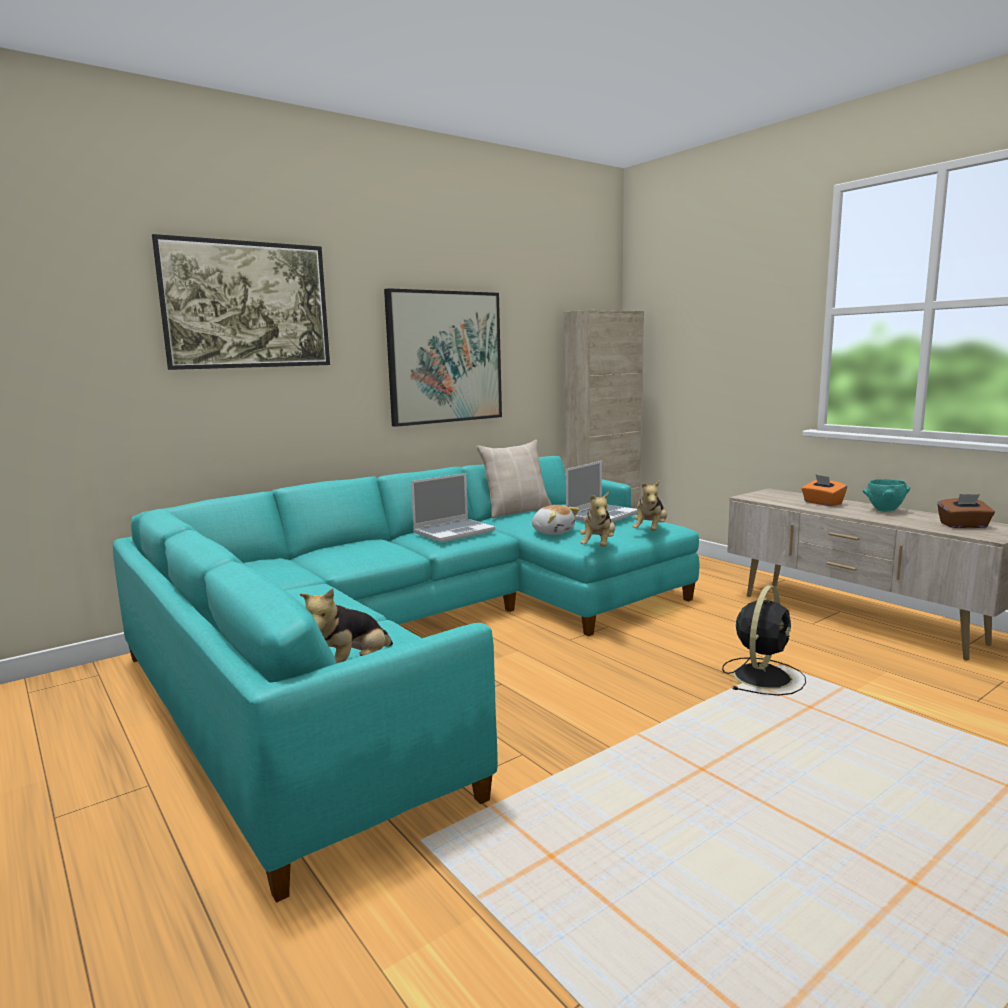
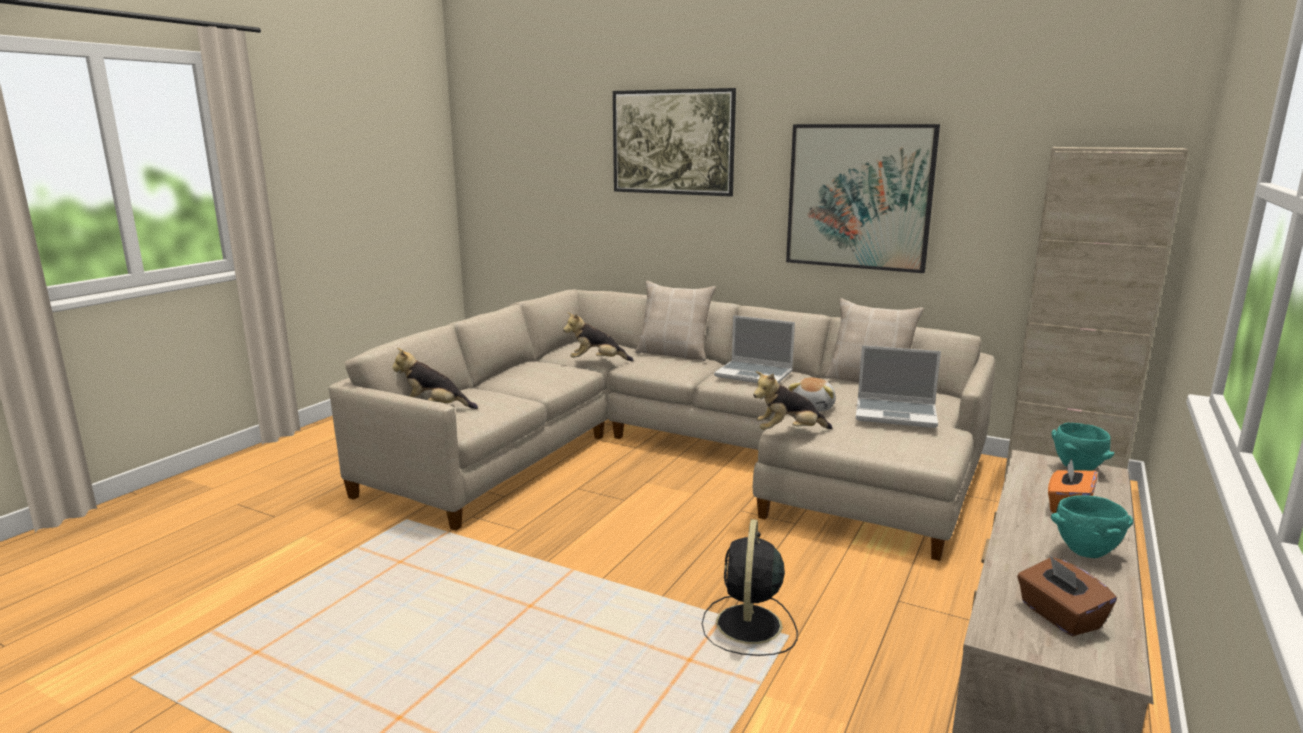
camera: 65 degrees right, 5 degrees up
(343, 545) = (674, 354): none -> beige pillow
(422, 640) = (677, 453): turquoise sofa -> beige sofa
(650, 531) = (891, 448): plush toy -> plush toy (596, 362)
(763, 676) = (748, 626): black fan -> black fan turned 90 degrees clockwise
(768, 493) = (1077, 470): none -> turquoise bowl

